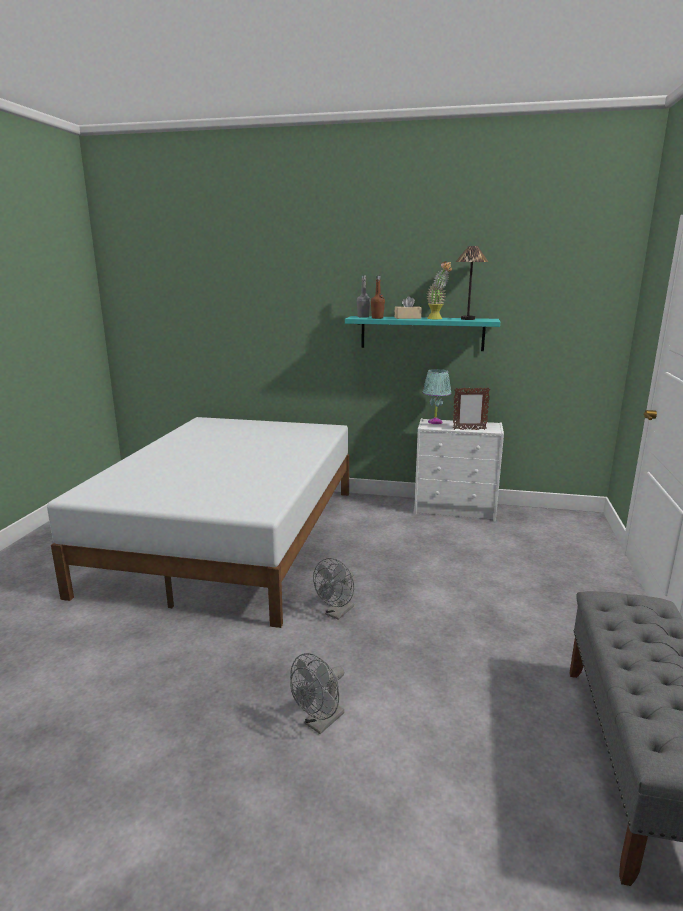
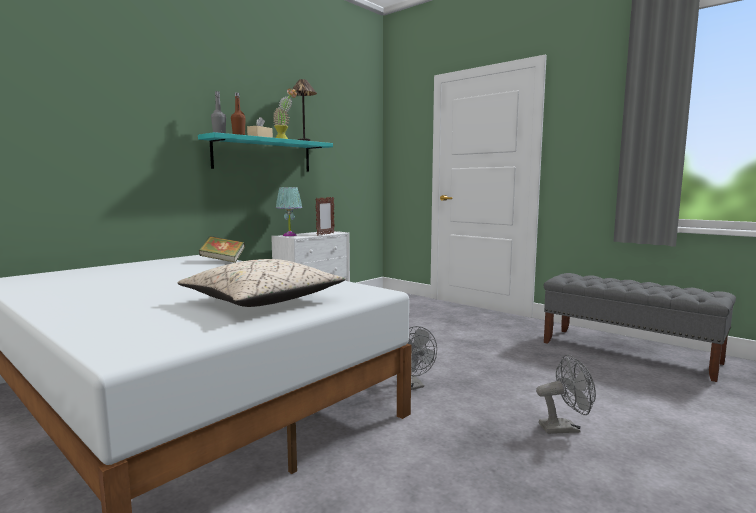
camera: 60 degrees left, 10 degrees down
(201, 488) = (262, 301): none -> beige pillow
(320, 723) = (564, 428): grey fan -> grey fan turned 75 degrees counterclockwise
(321, 438) = (223, 261): none -> book

